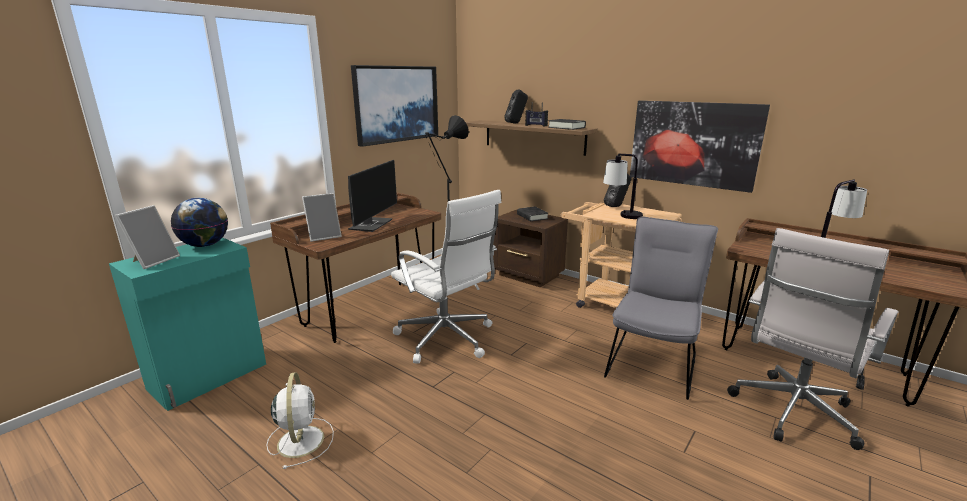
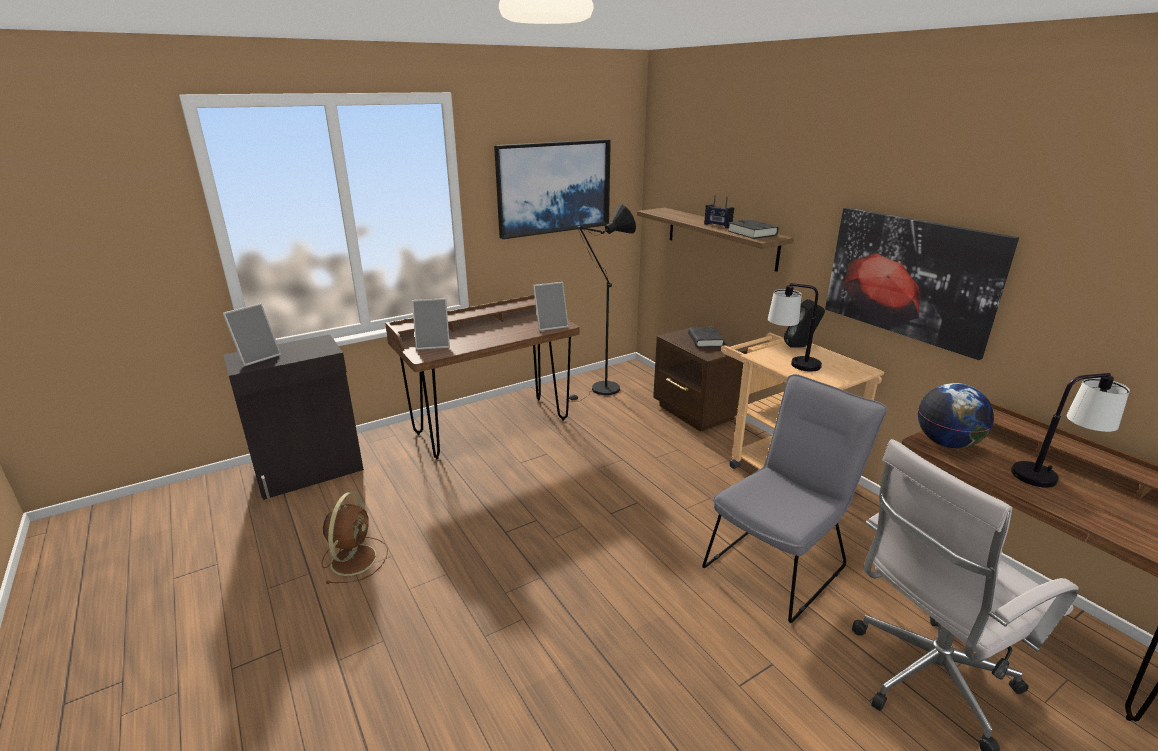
camera: 20 degrees right, 5 degrees up
(205, 245) = (310, 344): globe -> globe (947, 443)
(210, 376) = (311, 472): turquoise cabinet -> black cabinet
(301, 440) = (355, 558): white fan -> brown fan
(371, 224) = (491, 334): monitor -> none
(417, 214) = (551, 325): none -> picture frame
(447, 339) = (551, 479): white office chair -> none
(516, 123) = (699, 218): black speaker -> none

